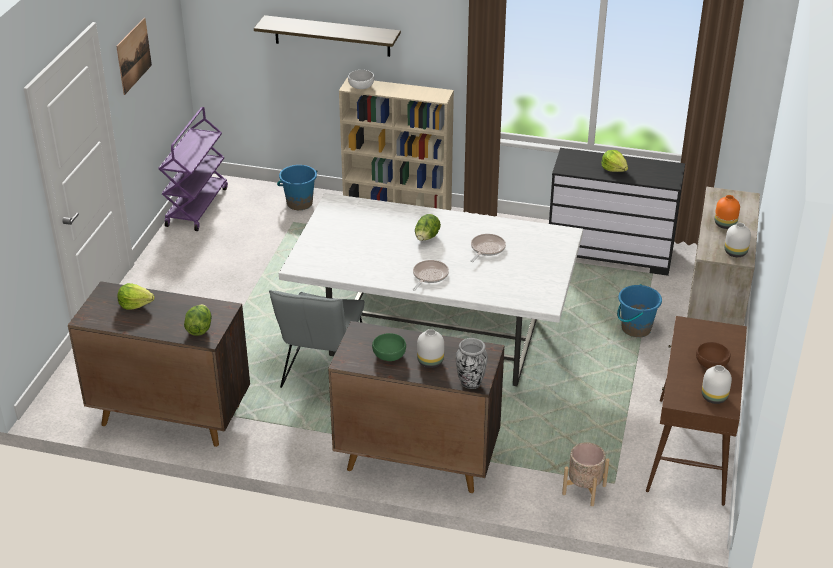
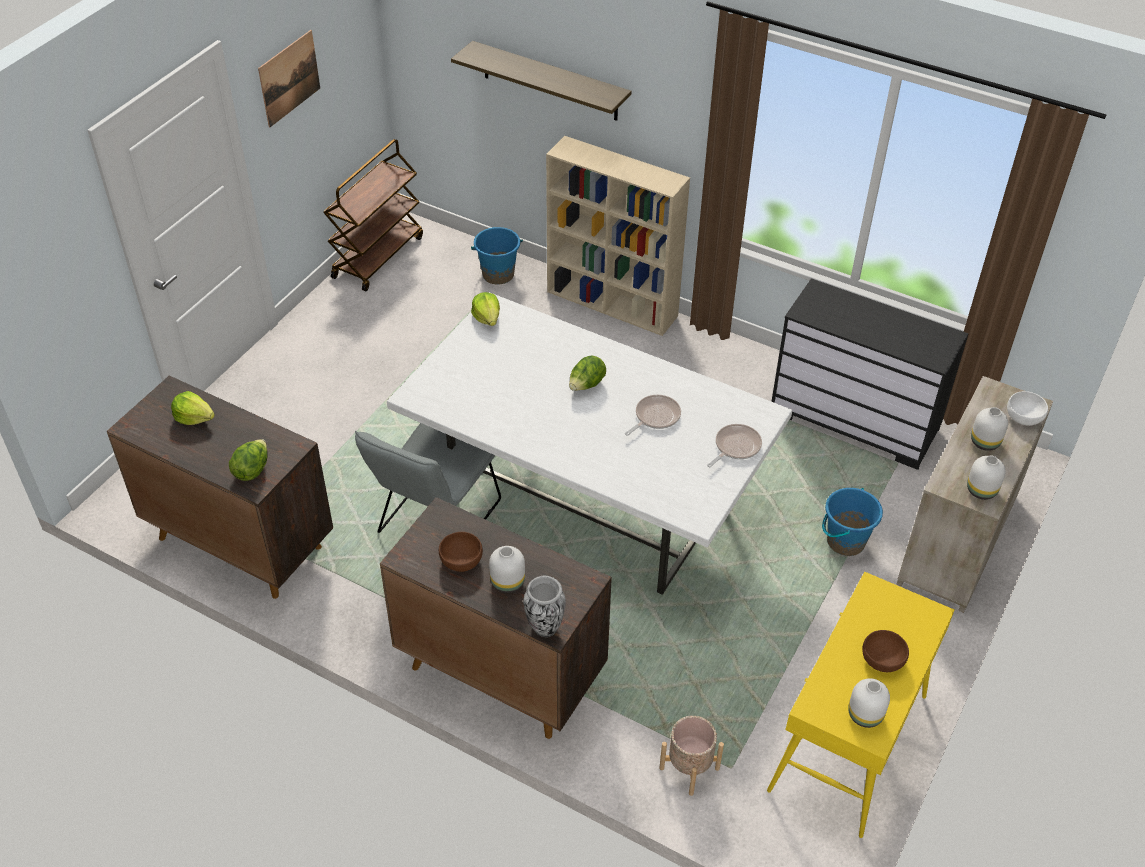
camera: 15 degrees right, 10 degrees up
(196, 206) = (378, 256): purple cart -> brown cart
(361, 86) = (576, 152): white bowl -> white bowl (1024, 416)
(389, 355) = (461, 561): green bowl -> brown bowl
(429, 276) = (567, 443): frying pan -> frying pan (735, 447)
(614, 169) = (868, 325): lettuce -> lettuce (487, 318)
(691, 451) = (848, 744): brown console table -> yellow console table
(725, 224) = (985, 441): orange vase -> white vase

